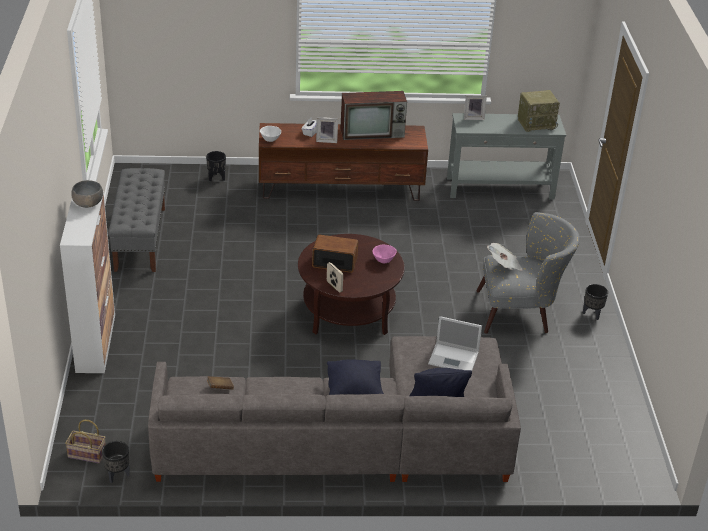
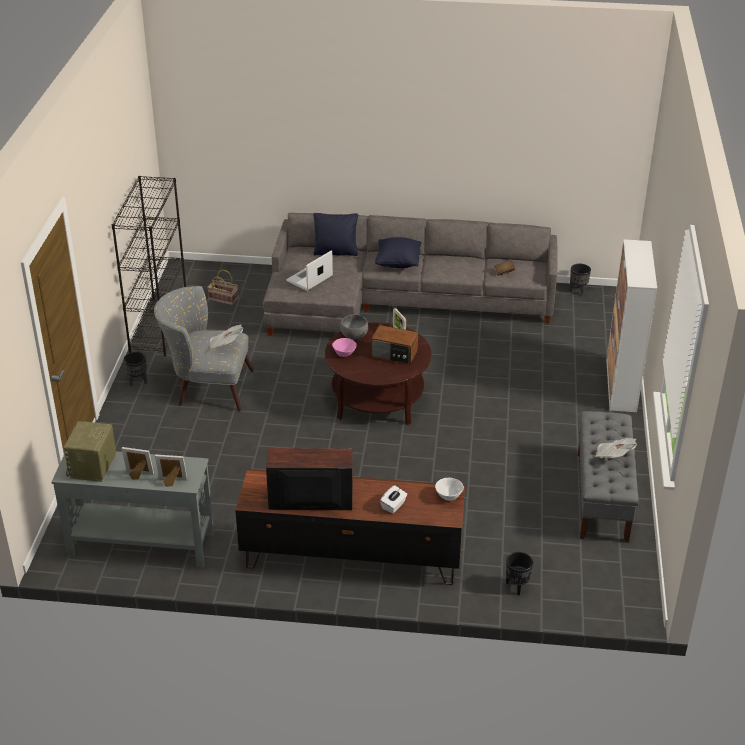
camera: 170 degrees left, 0 degrees up
(86, 454) = (605, 304): basket -> basket (224, 299)
(88, 203) = (638, 274): grey bowl -> grey bowl (354, 335)
(133, 194) = (613, 456): none -> newspaper
(326, 140) = (374, 491): picture frame -> picture frame (138, 476)
(454, 358) = (309, 279): laptop -> laptop turned 75 degrees counterclockwise
(536, 123) = (93, 467): radio -> radio turned 75 degrees counterclockwise
(615, 379) = (159, 327): none -> black bookcase

